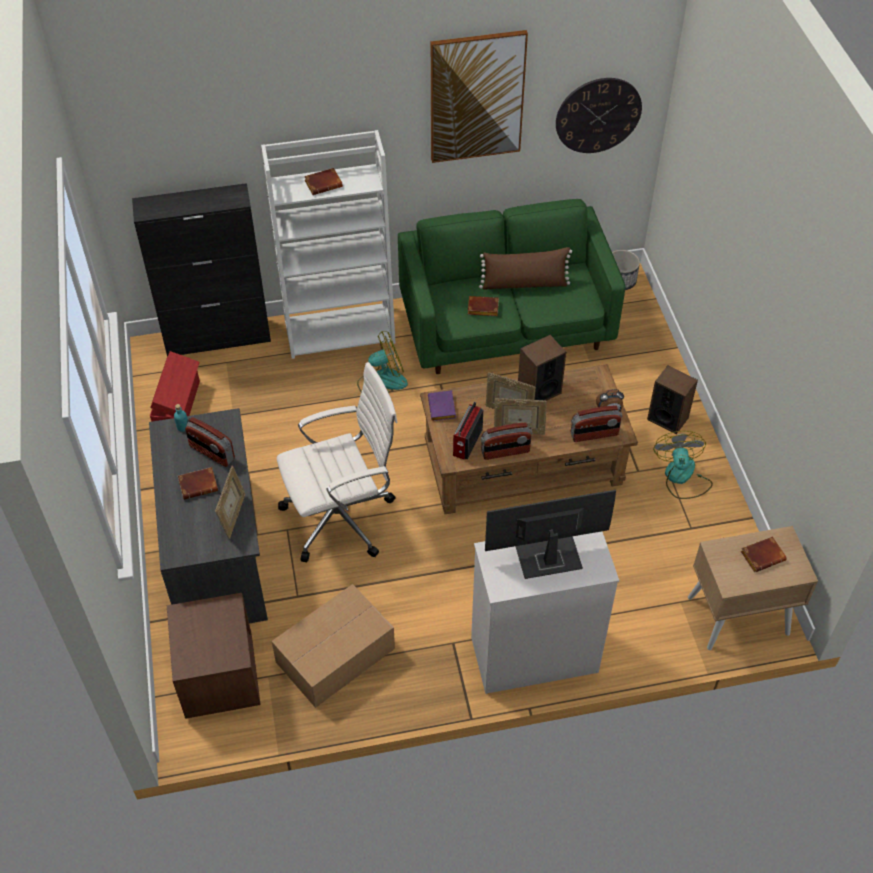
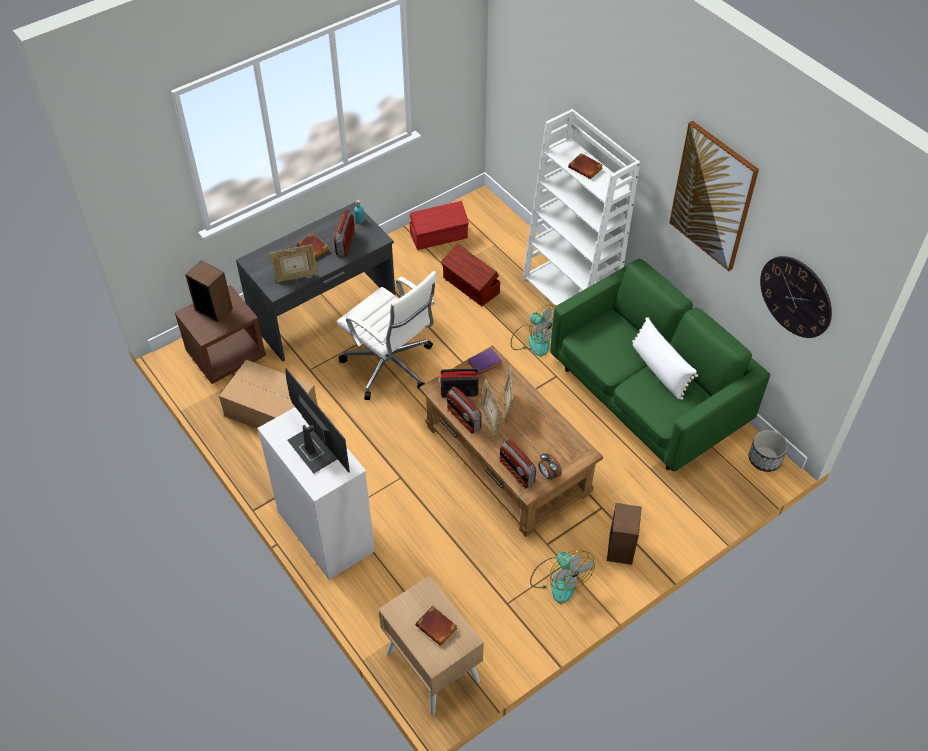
camera: 65 degrees right, 0 degrees up
(218, 337) = (515, 230): black cabinet -> none
(272, 405) = (471, 286): none -> brown storage box
(482, 309) = (610, 352): brown book -> none
(524, 284) = (659, 369): brown pillow -> white pillow
(539, 391) = (541, 419): speaker -> speaker (214, 309)
(681, 477) = (559, 579): fan -> fan turned 90 degrees clockwise

